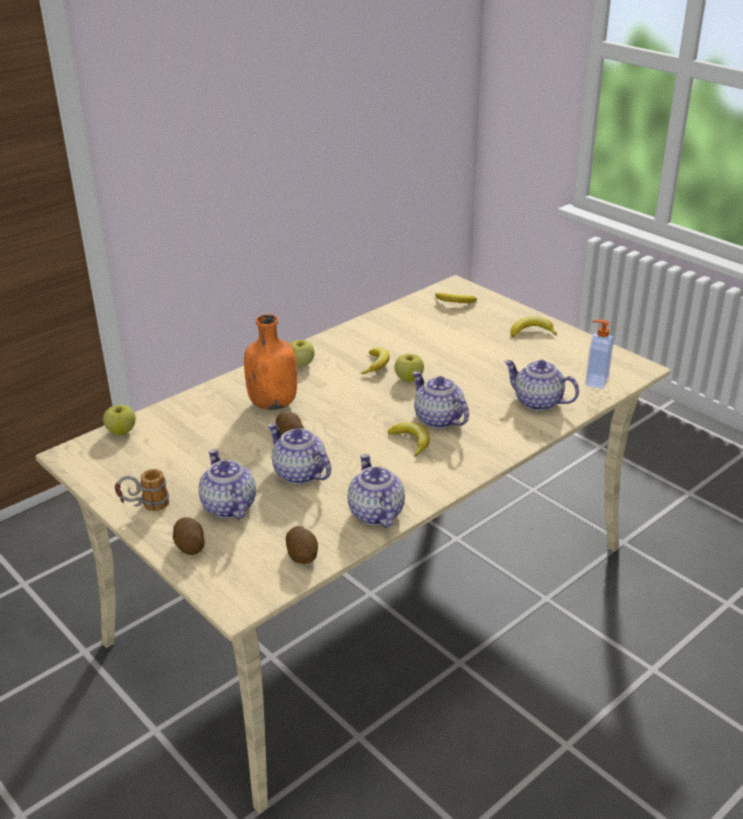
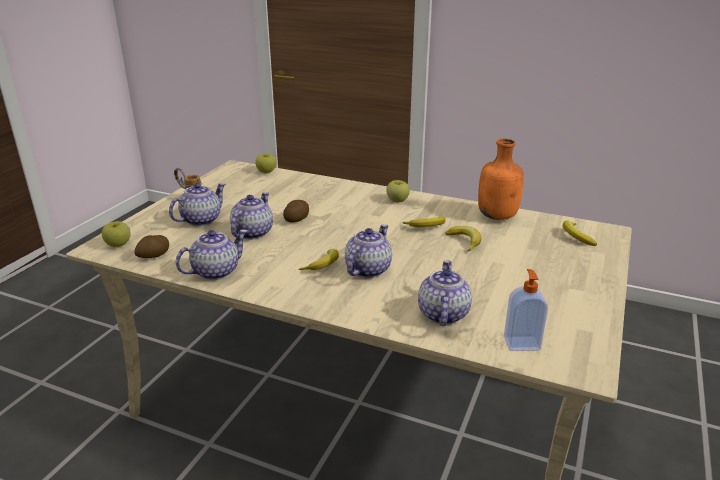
camera: 65 degrees right, 5 degrees down
(189, 546) = (154, 219): potato -> none
(273, 403) = (335, 204): orange bottle -> orange bottle (498, 216)
(409, 378) = (419, 244): apple -> apple (118, 244)
(532, 332) = (575, 286): banana -> banana (465, 241)

